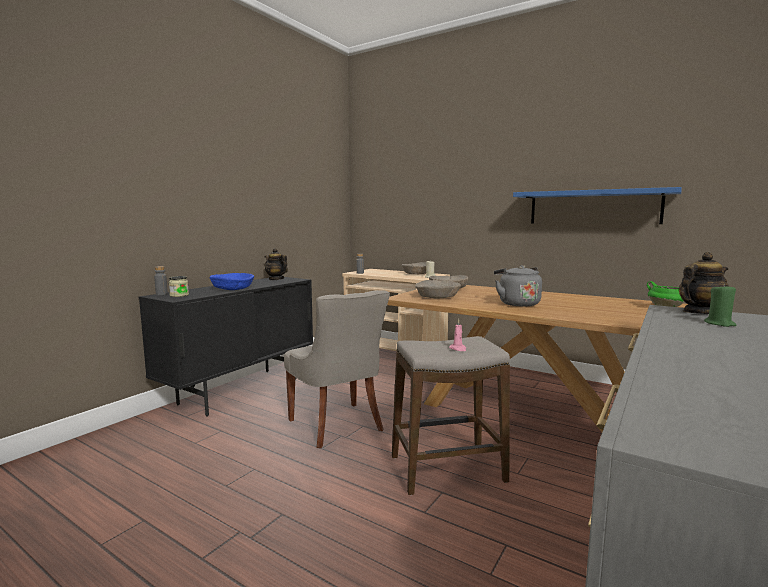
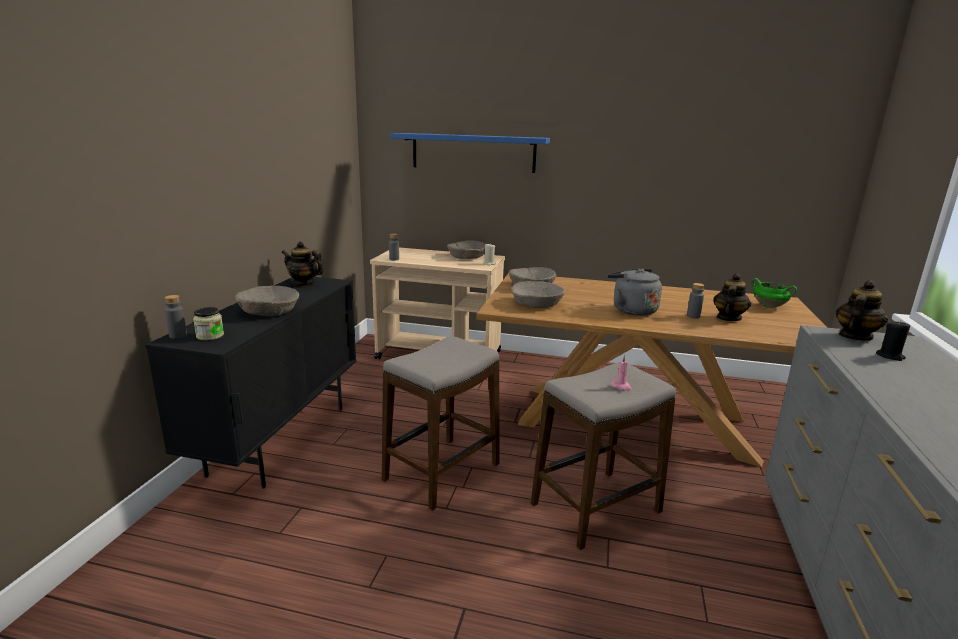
camera: 20 degrees left, 10 degrees up
(232, 288) = (268, 311): blue bowl -> beige bowl
(337, 425) = (442, 472): grey chair -> stool
(572, 309) = (693, 316): none -> grey bottle
(593, 207) = (676, 183): blue shelf -> blue shelf (473, 152)
(607, 312) = (728, 318): none -> teapot
(719, 324) = (890, 356): green candle -> black candle

